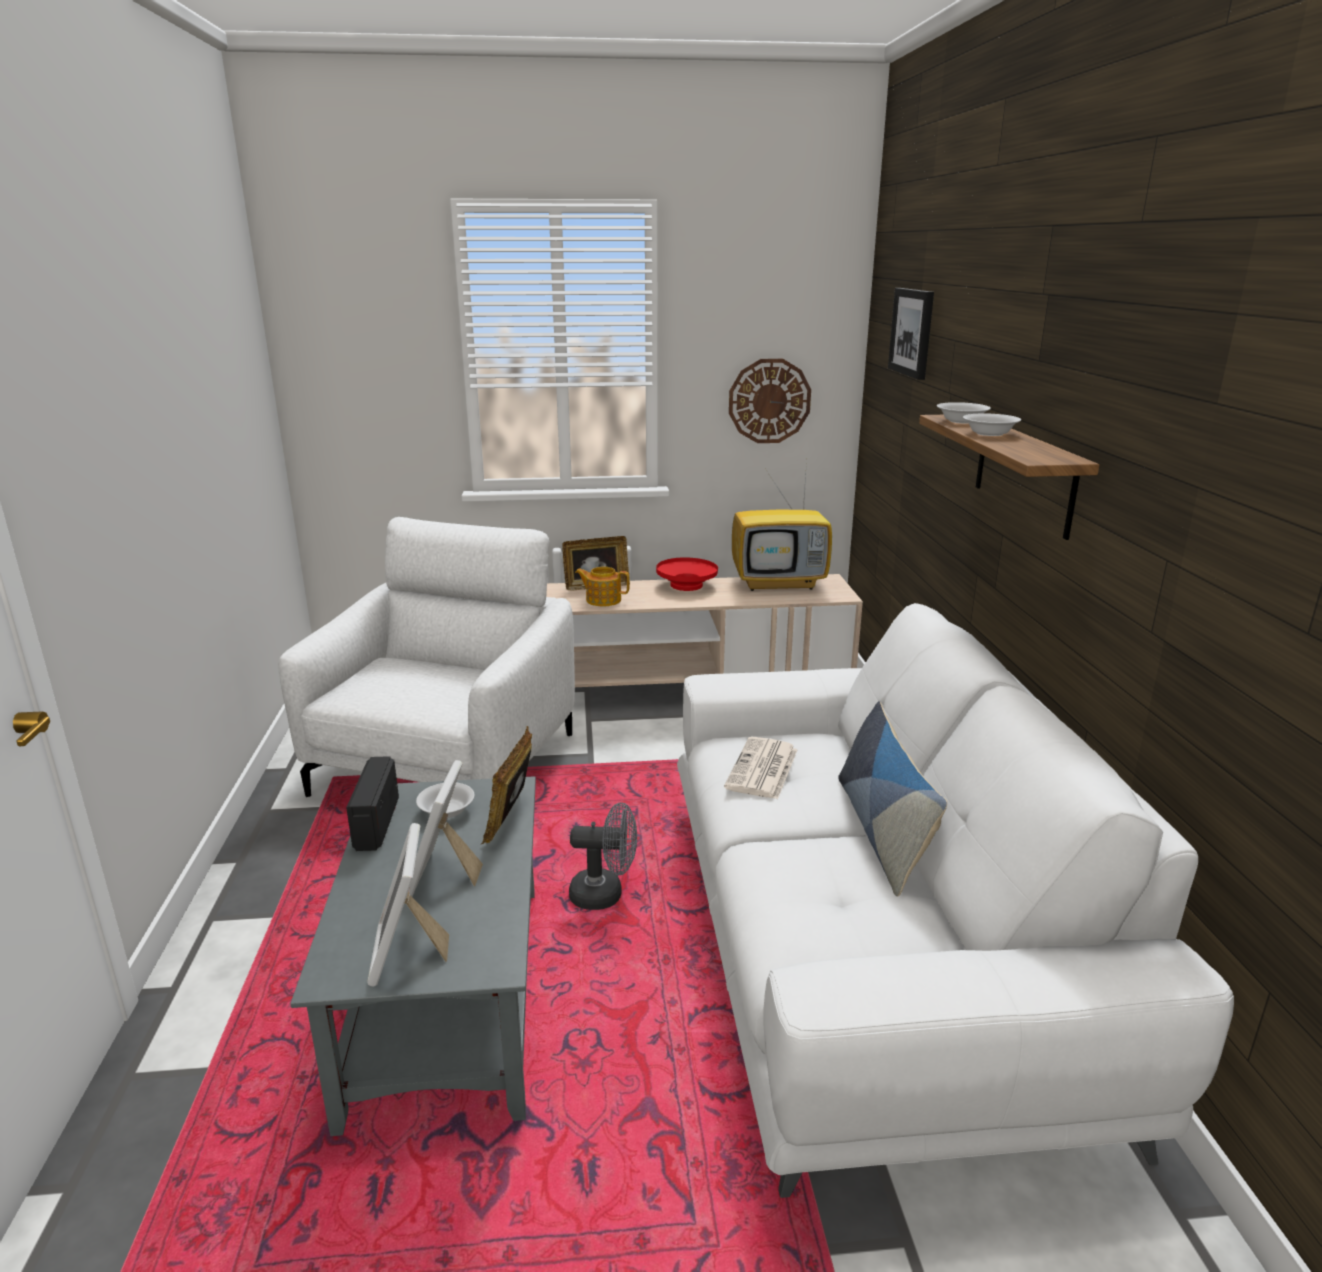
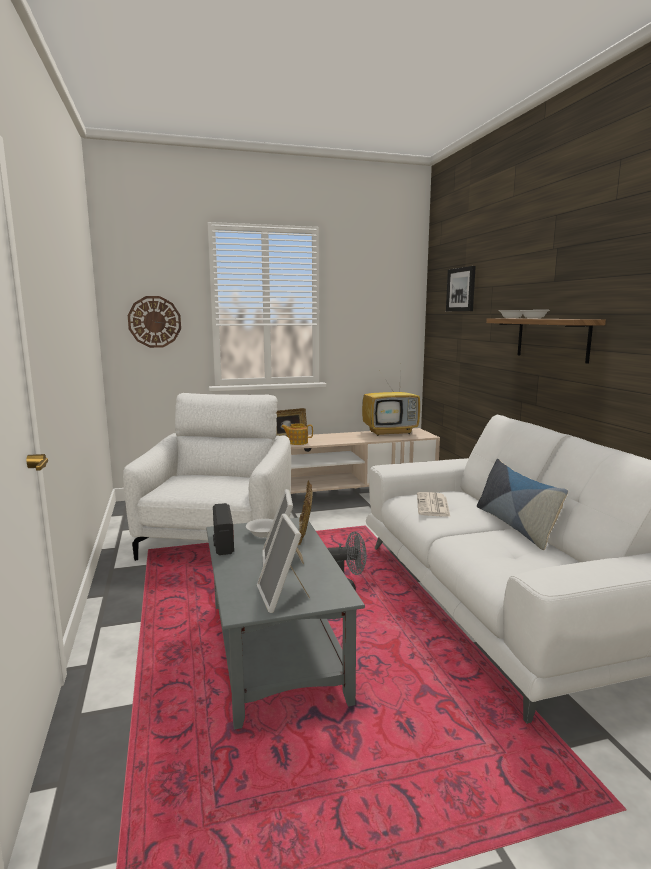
camera: 10 degrees left, 10 degrees down
(687, 585) = (340, 435): red bowl -> none
(769, 401) = (377, 334): wall clock -> wall clock (154, 322)

